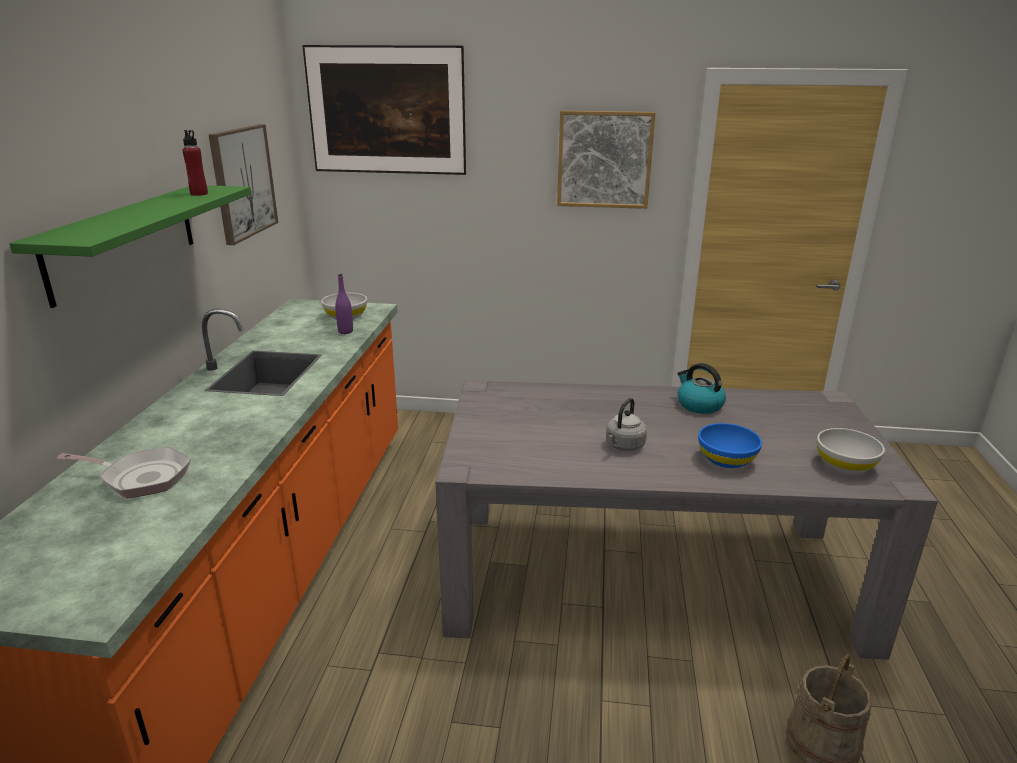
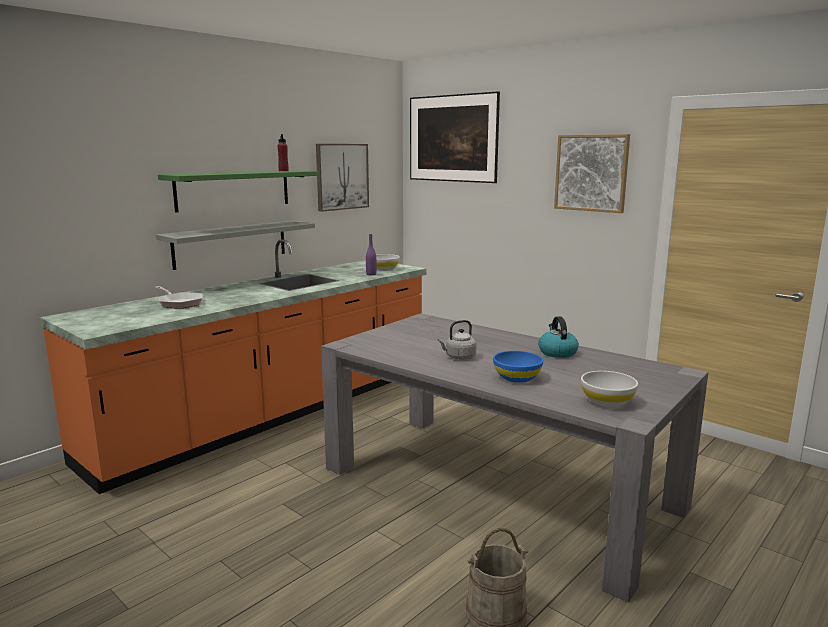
camera: 35 degrees right, 10 degrees down
(136, 335) = (231, 244): none -> grey shelf

